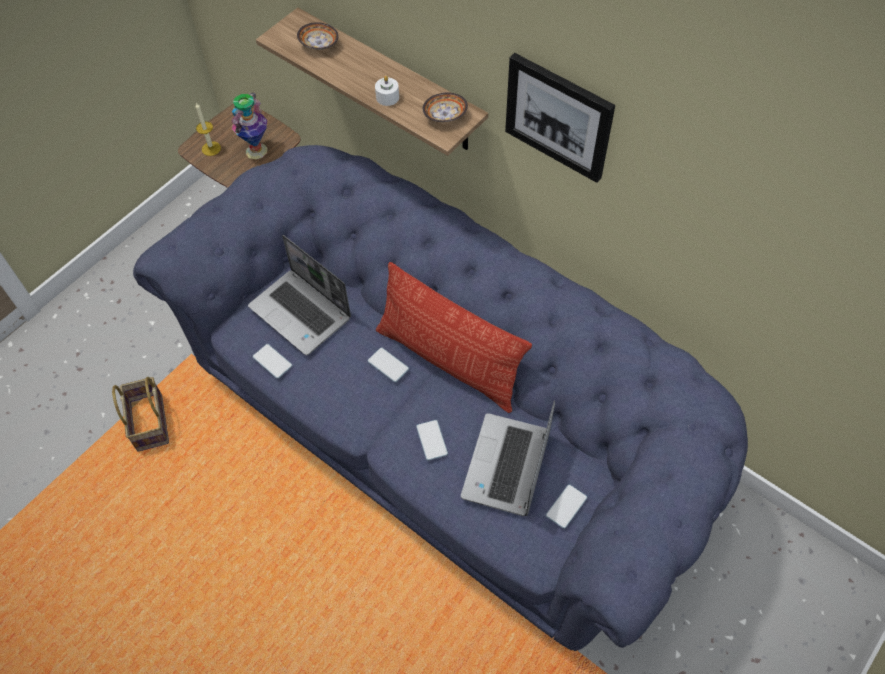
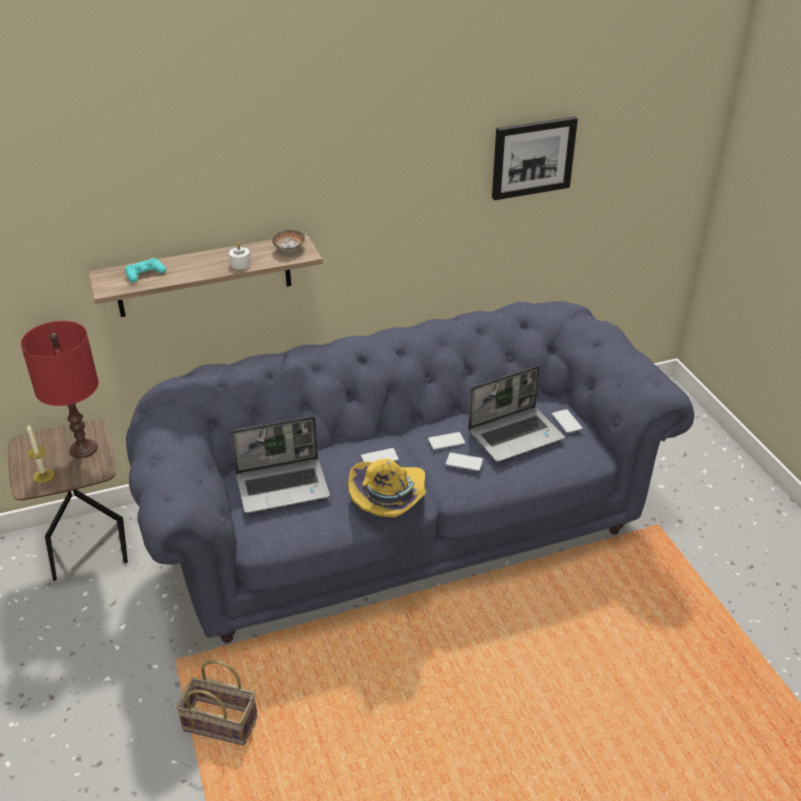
camera: 60 degrees left, 20 degrees down
(257, 151) = (83, 449): vase -> red table lamp
(272, 361) = (312, 523): phone -> phone (446, 442)
(319, 45) = (145, 274): bowl -> turquoise game controller
(340, 403) = (389, 498): none -> yellow hat
(449, 361) = (403, 429): pillow -> none
(507, 467) = (516, 435): laptop -> laptop turned 75 degrees counterclockwise
(559, 116) = (369, 190): picture -> picture (532, 157)

